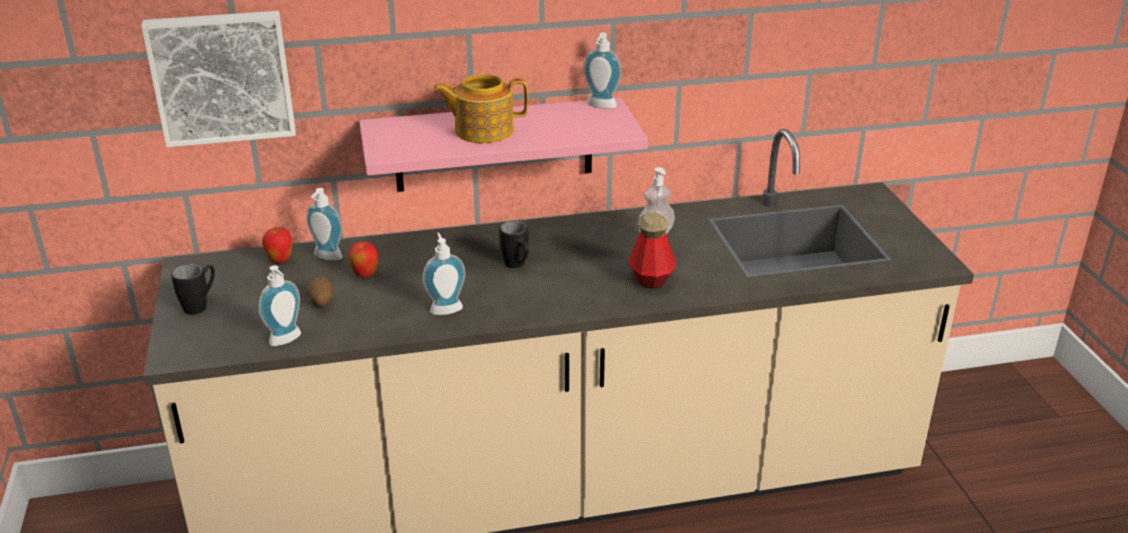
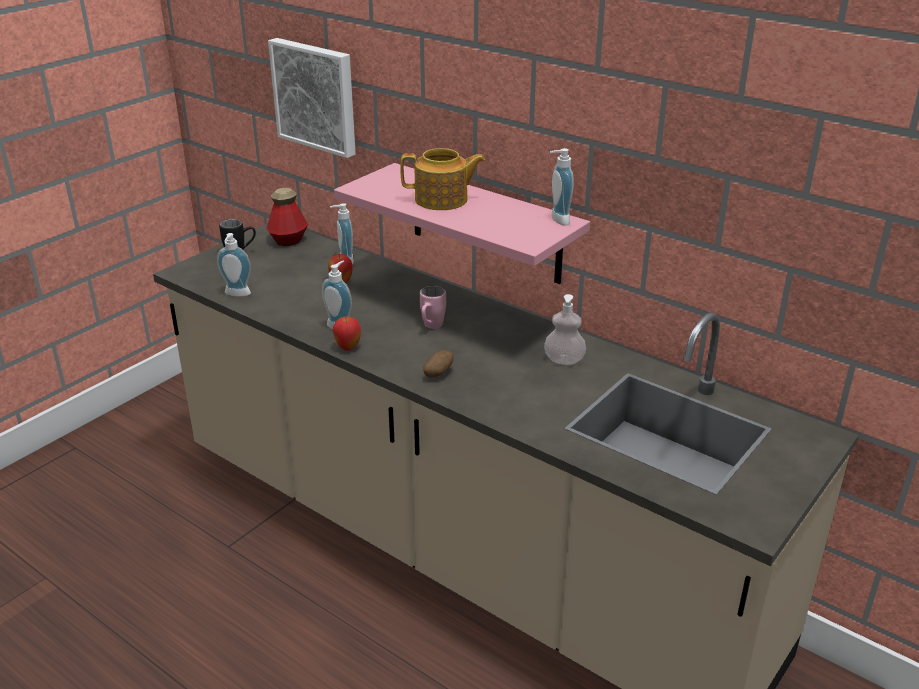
camera: 50 degrees right, 0 degrees up
(280, 260) = (320, 250): apple -> apple (348, 347)
(321, 302) = (291, 284): potato -> potato (438, 374)
(482, 130) = (442, 200): teapot -> teapot turned 135 degrees clockwise
(518, 266) = (430, 327): black mug -> pink mug
(651, 279) = (493, 386): bottle -> bottle (288, 241)

